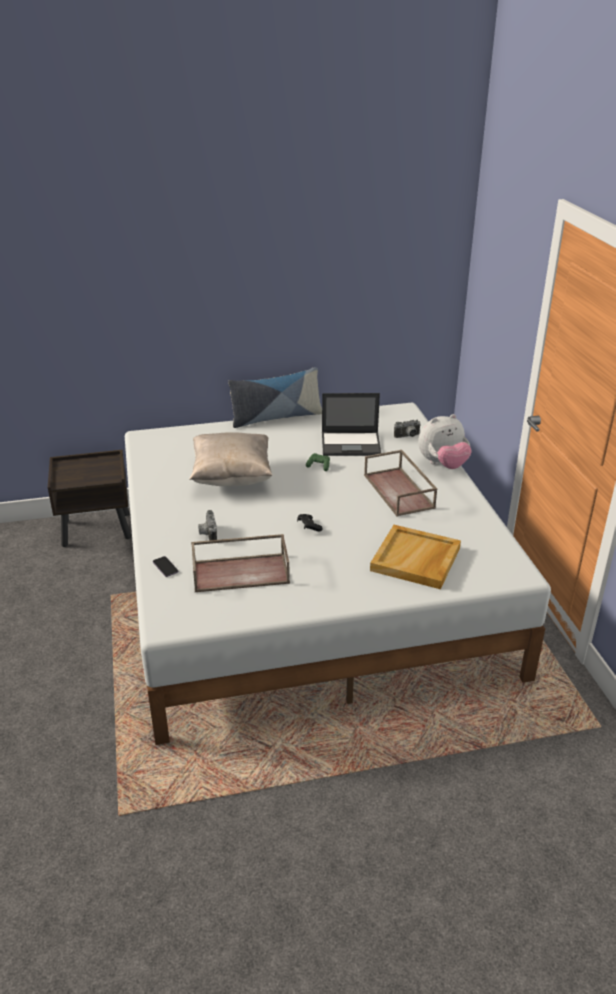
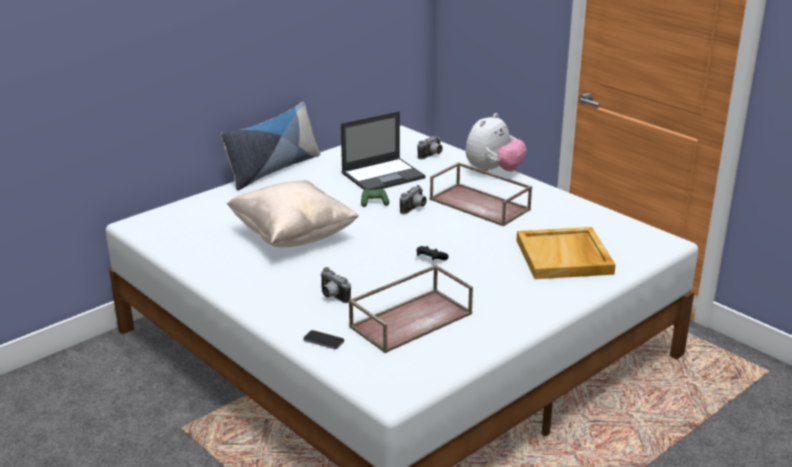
camera: 30 degrees left, 5 degrees down
(97, 529) = (89, 366): brown nightstand -> none
(344, 480) = (414, 209): none -> camera

